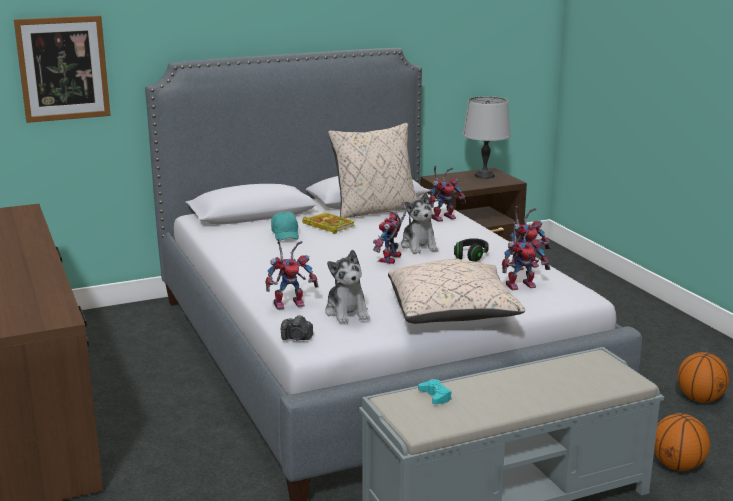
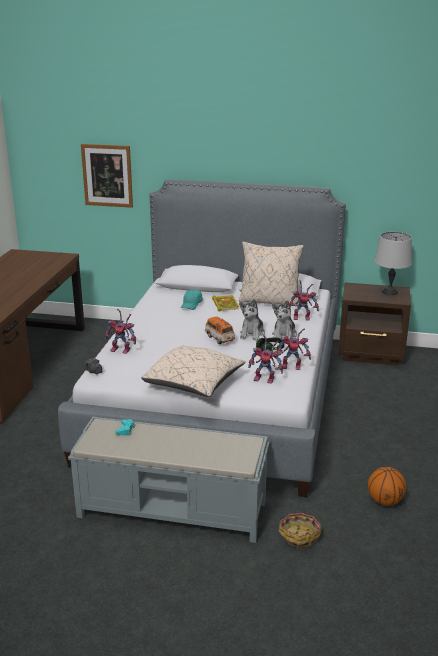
camera: 35 degrees right, 5 degrees up
(347, 312) = (139, 364): plush toy -> plush toy (284, 335)
(391, 260) = (219, 338): toy robot -> toy car
(677, 466) = (299, 535): basketball -> basket

